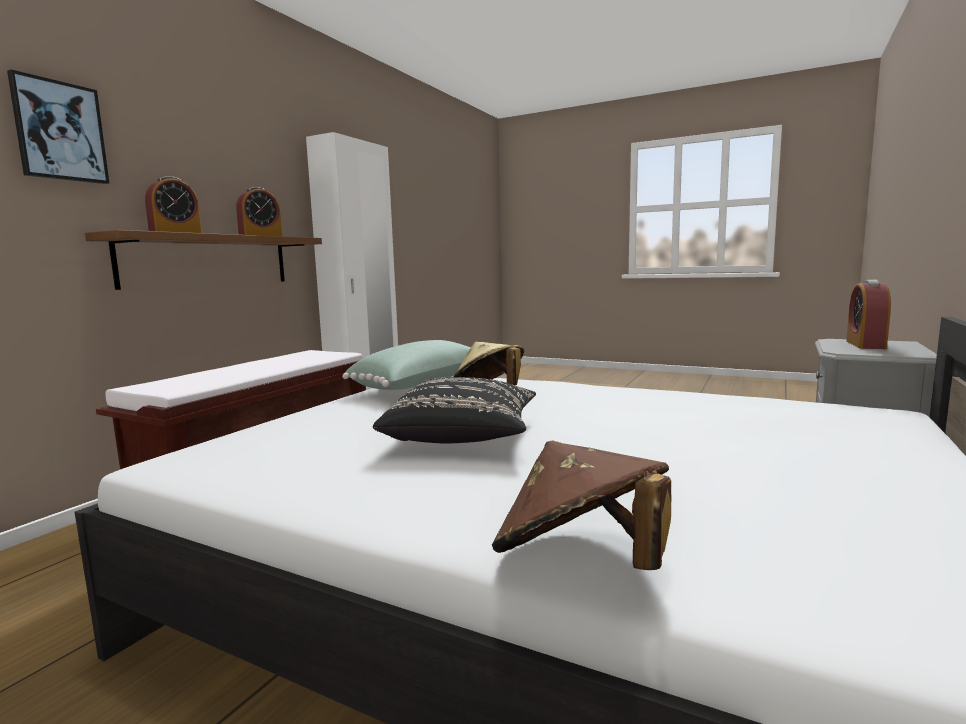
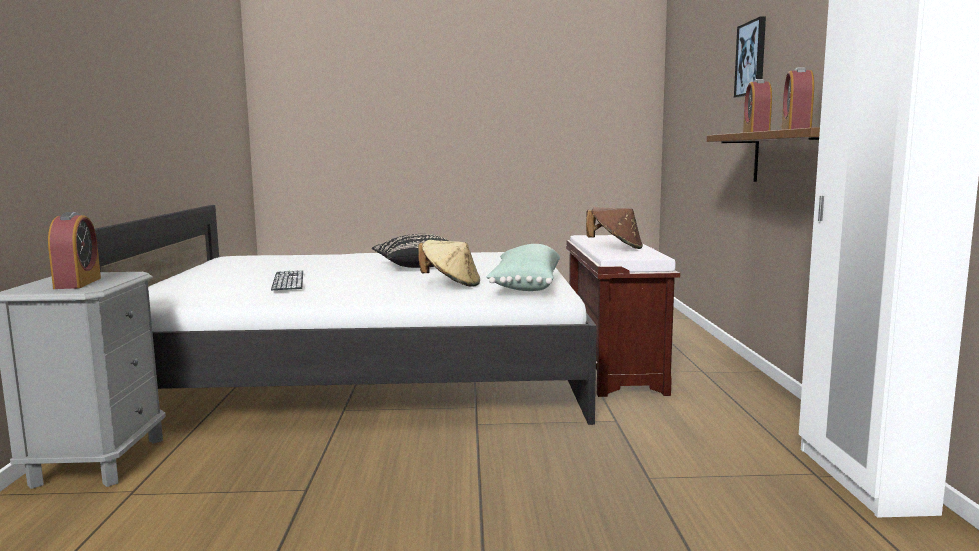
camera: 150 degrees right, 0 degrees up
(580, 564) = (334, 253): brown hat -> brown hat (616, 247)
(689, 416) = (288, 280): none -> keyboard

